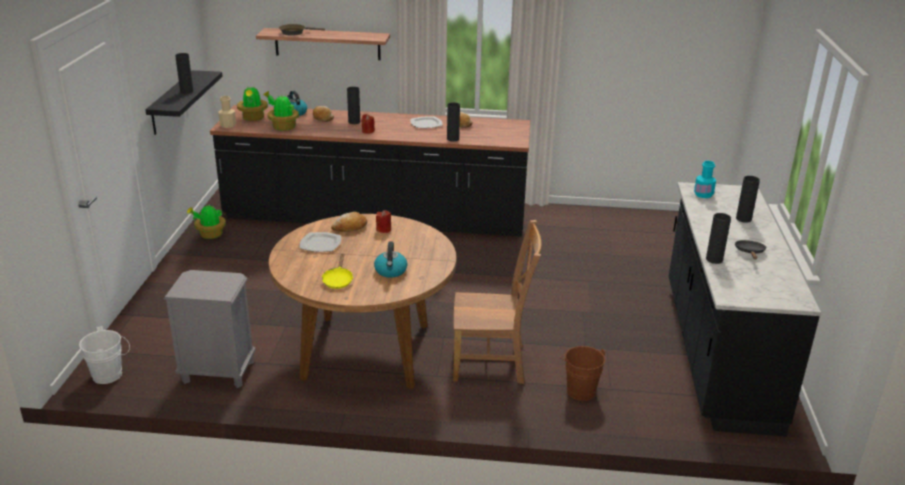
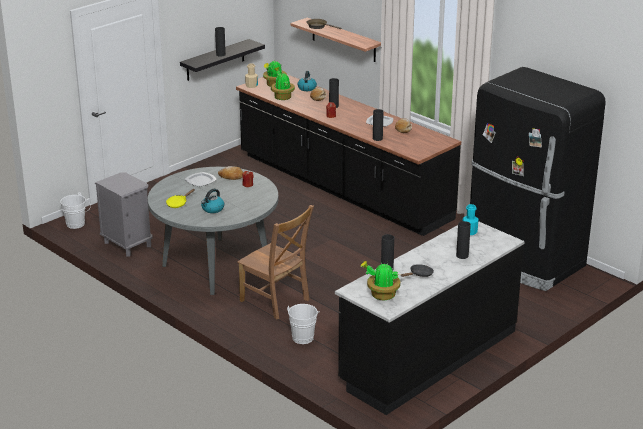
camera: 40 degrees right, 0 degrees up
(210, 235) = (223, 163): potted plant -> potted plant (382, 295)
(366, 351) = (216, 265): brown dining table -> grey dining table
(579, 389) = (303, 336): brown bucket -> white bucket
(636, 227) = (523, 261): none -> black fridge

